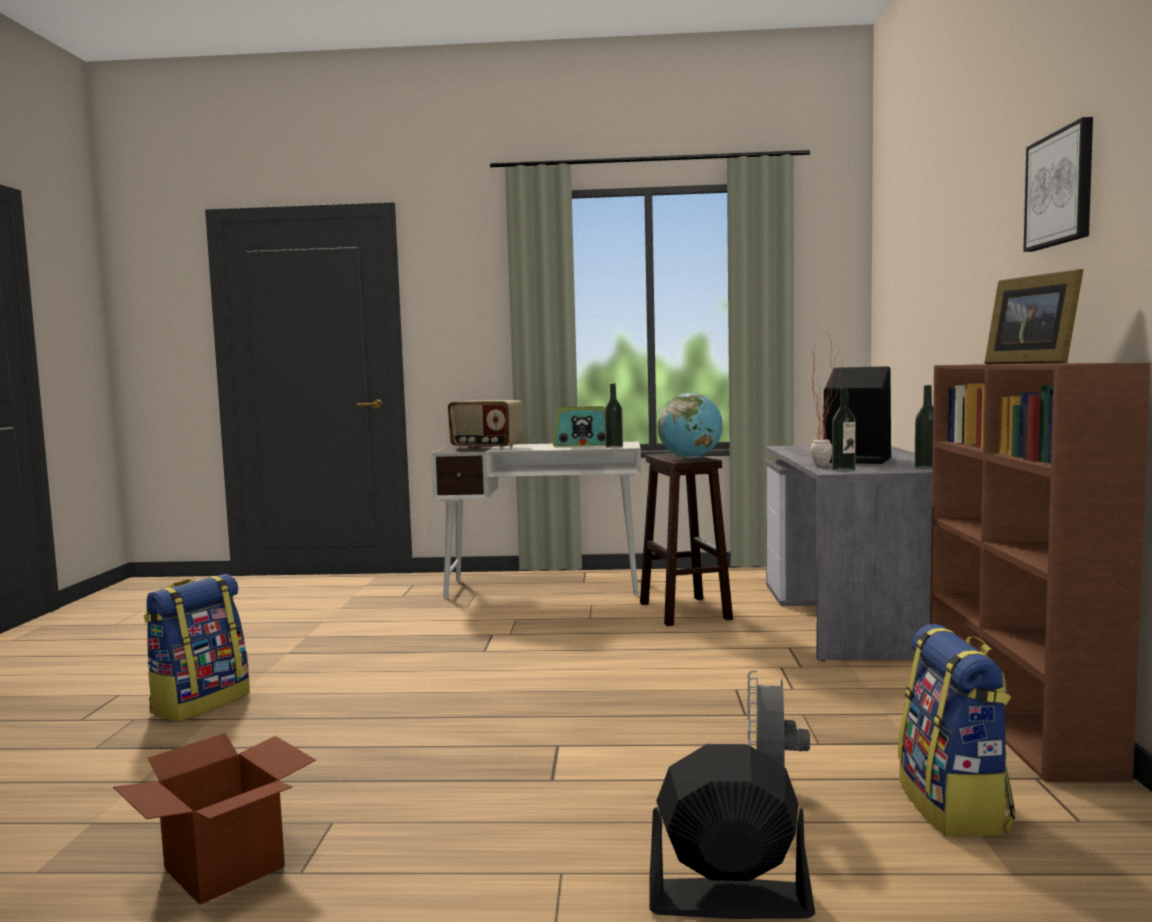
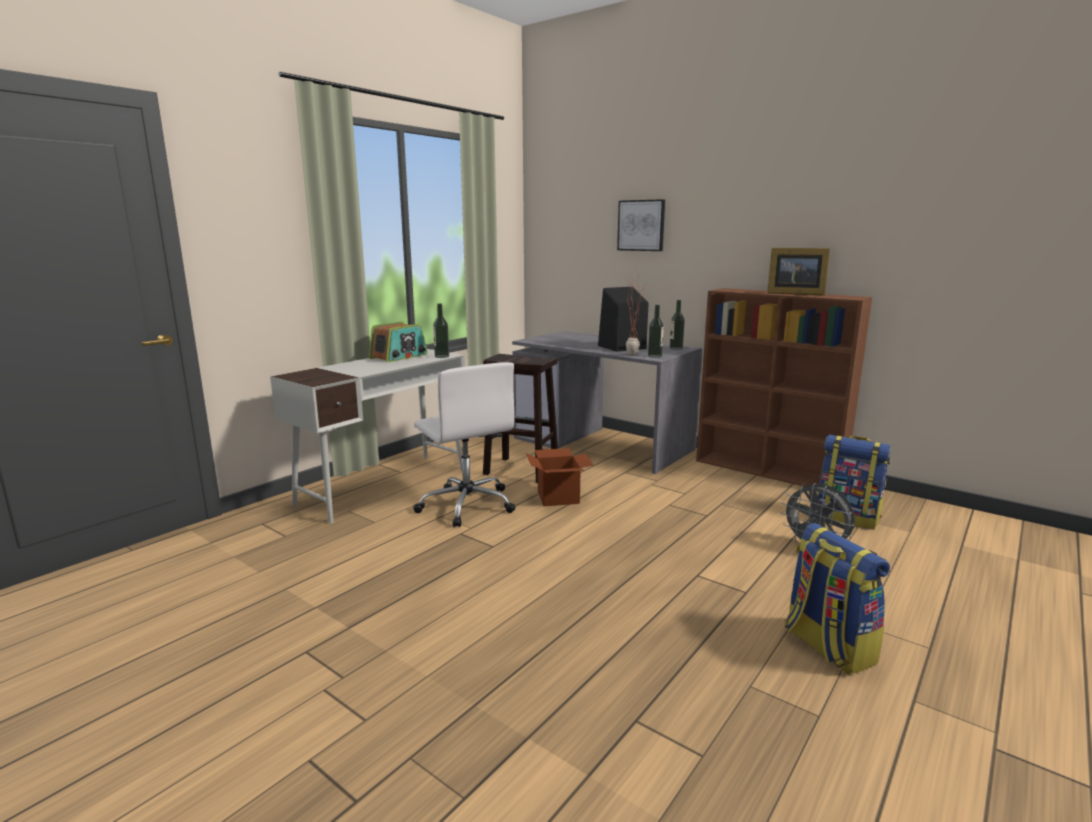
camera: 55 degrees left, 10 degrees up
(200, 703) = (422, 704): backpack -> backpack (826, 647)
(223, 868) = (794, 751): cardboard box -> cardboard box (558, 498)
(486, 448) = (334, 373): radio -> none
(556, 619) = (466, 505): none -> white office chair
(690, 458) = (533, 359): globe -> none
(728, 899) = (909, 593): black fan -> none
(1060, 188) = (790, 199): picture -> picture (641, 225)

